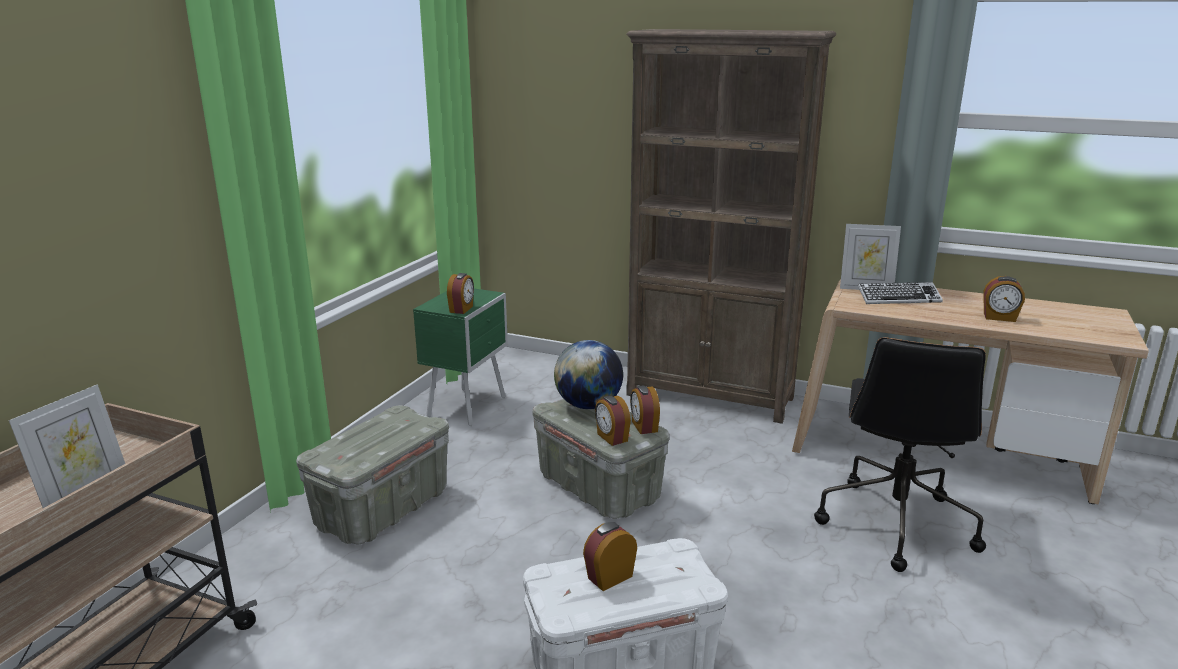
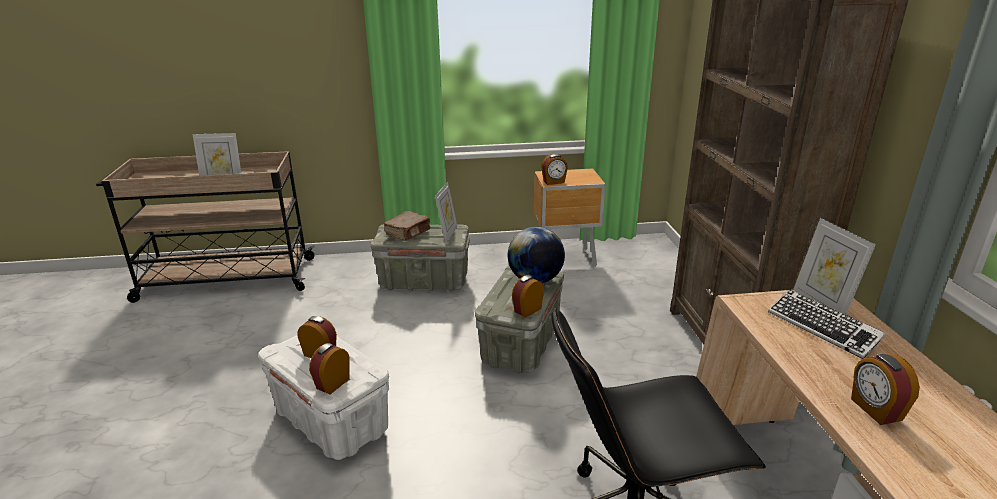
camera: 60 degrees right, 5 degrees up
(362, 444) = (408, 233): none -> brown book
(408, 421) = (447, 234): none -> picture frame
(469, 406) = (566, 260): green nightstand -> brown nightstand
(611, 438) = (496, 302): alarm clock -> alarm clock (332, 383)

